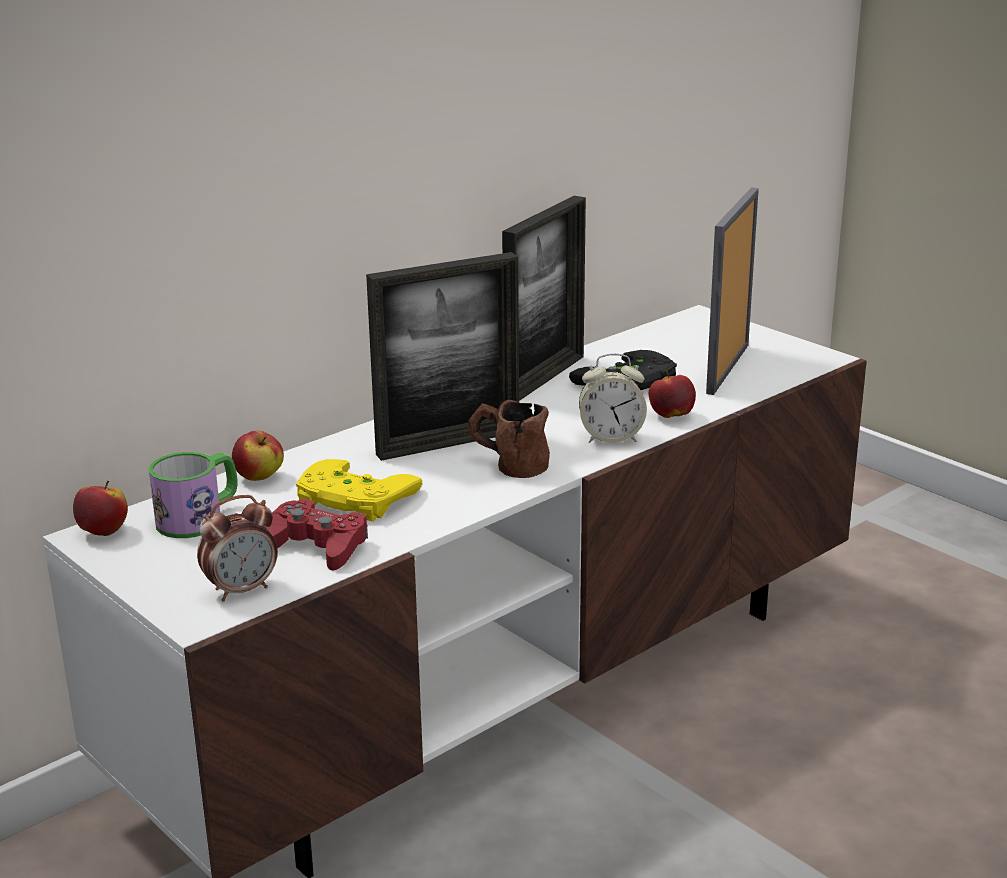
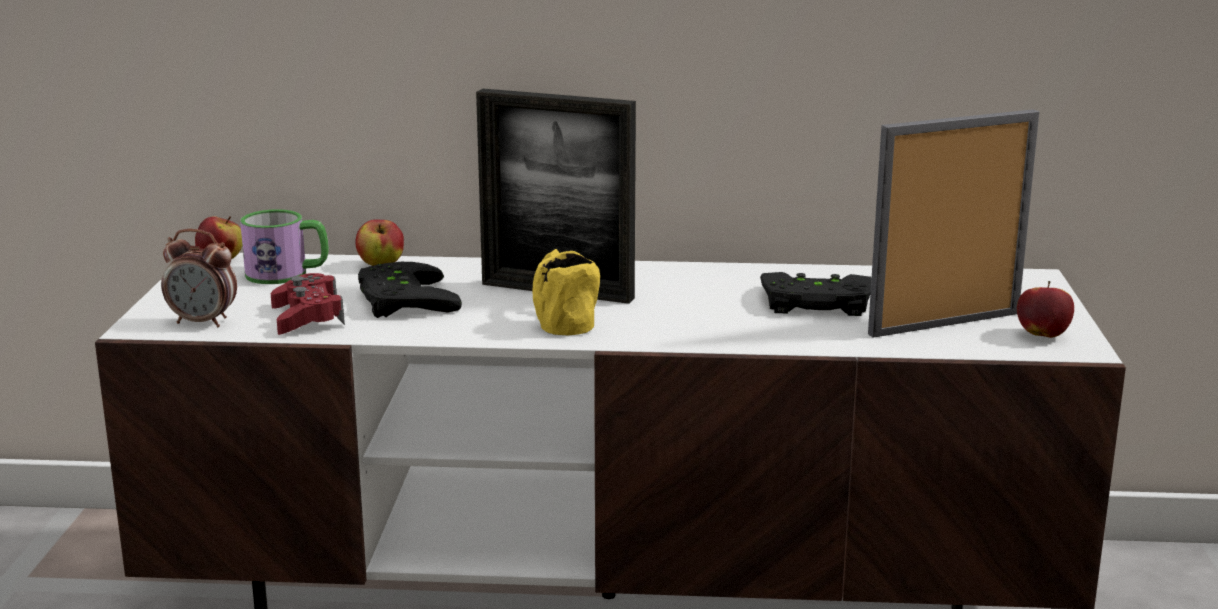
camera: 45 degrees right, 5 degrees down
(351, 500) = (399, 300): yellow game controller -> black game controller
(507, 465) = (560, 320): brown mug -> yellow mug
(545, 377) = (753, 275): picture frame -> none
(611, 437) = (692, 333): alarm clock -> none
(671, 416) = (788, 338): apple -> apple (1042, 335)

